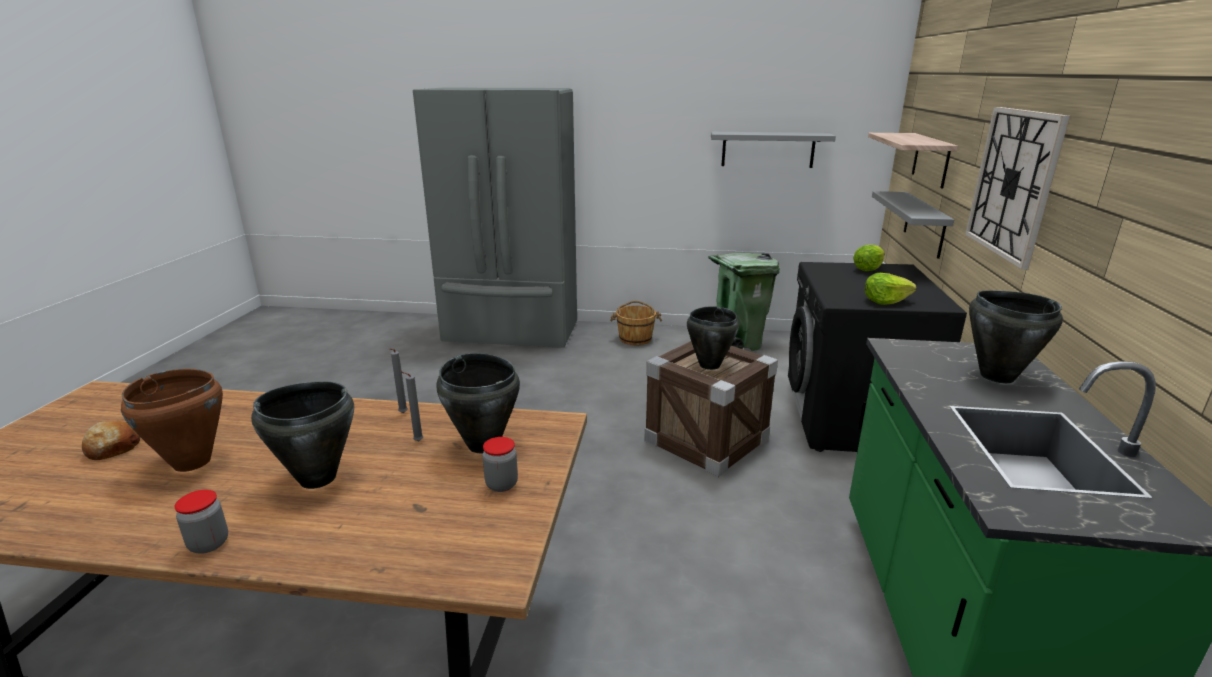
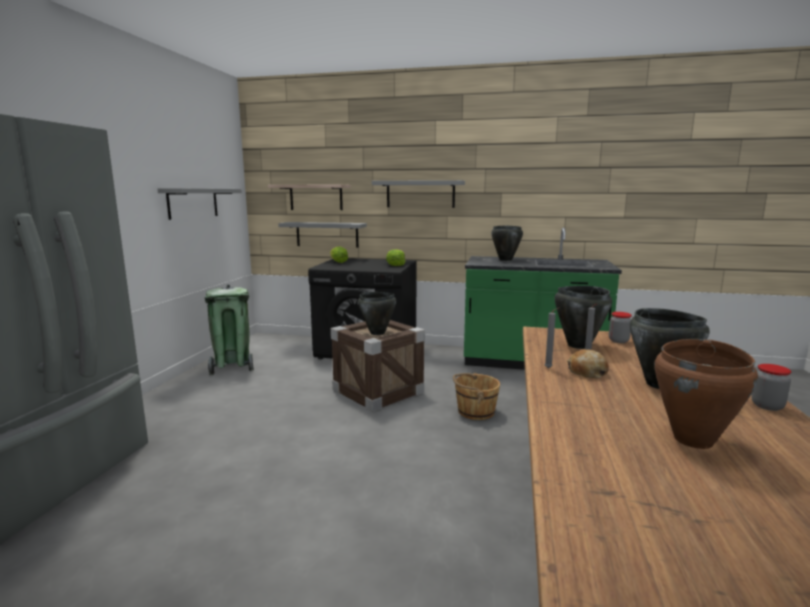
camera: 85 degrees left, 10 degrees down
(113, 448) = (721, 503): bread -> bread (587, 372)
(635, 338) = (170, 403): brown bucket -> brown bucket (475, 411)
(1013, 183) = (420, 194): wall clock -> grey shelf

